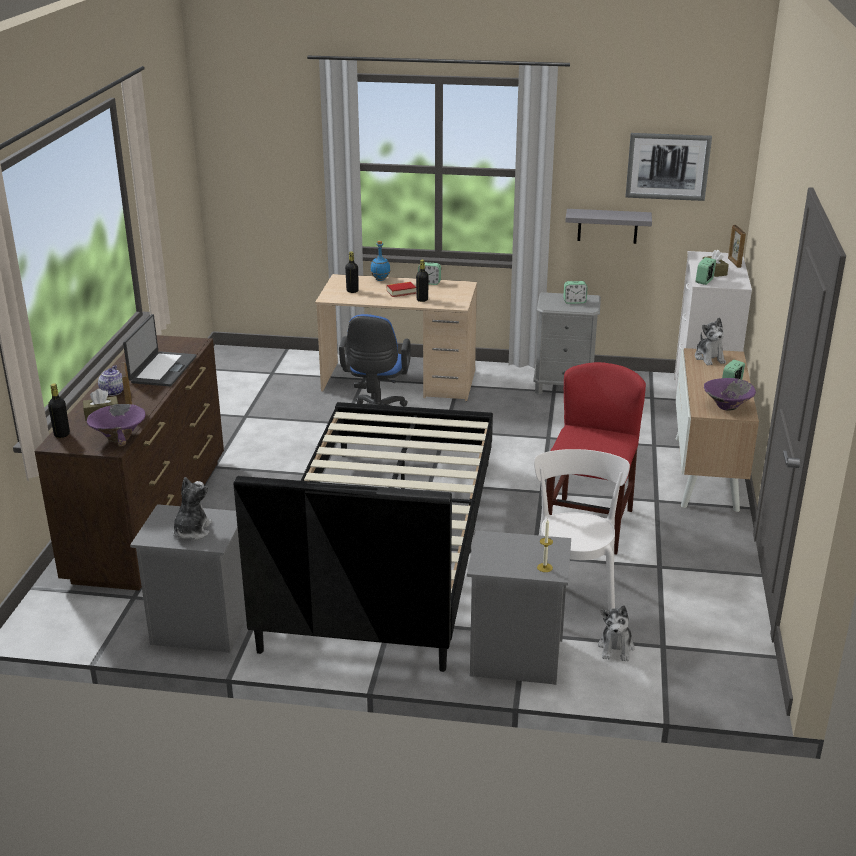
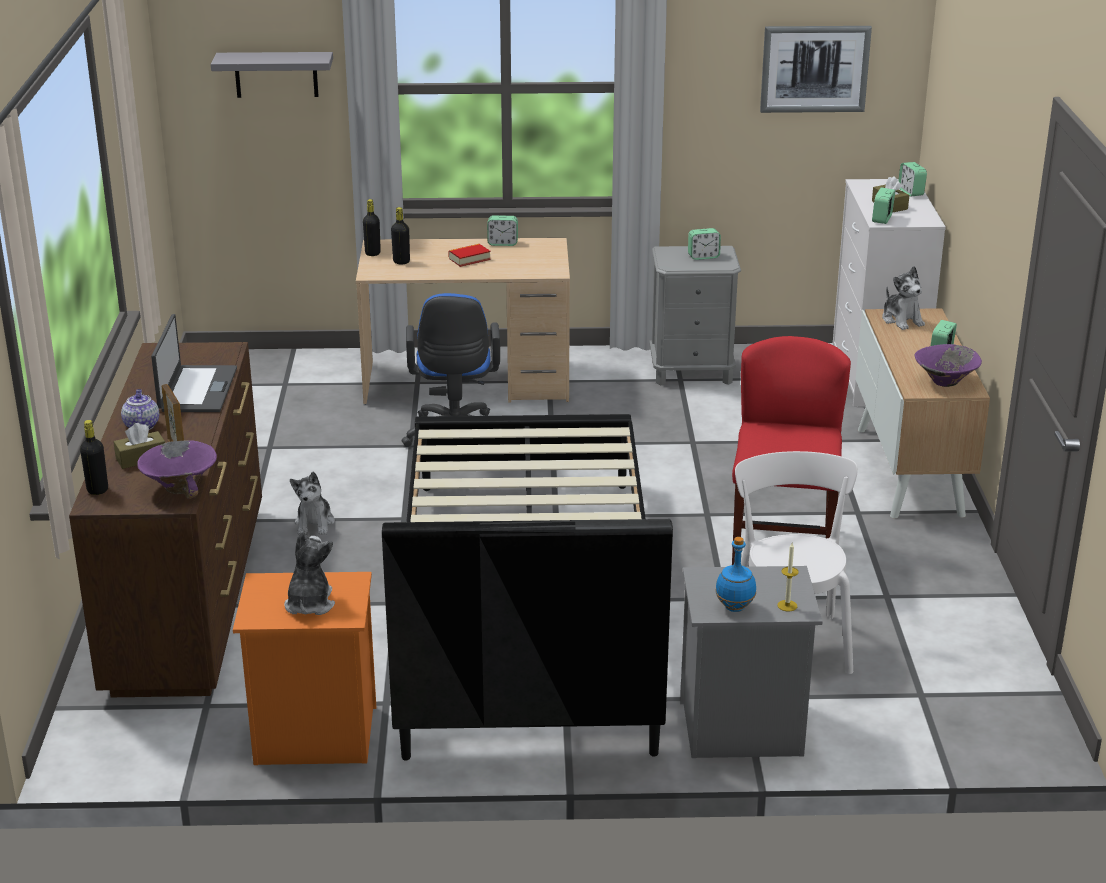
camera: 10 degrees left, 0 degrees up
(199, 628) = (312, 736): grey nightstand -> orange nightstand
(380, 279) = (434, 243): blue bottle -> blue bottle (735, 607)
(422, 299) = (502, 267): black bottle -> black bottle (372, 253)
(607, 226) = (737, 152): grey shelf -> grey shelf (276, 74)
(616, 647) = (864, 702): plush toy -> plush toy (314, 523)
(734, 263) = (911, 192): picture frame -> alarm clock

